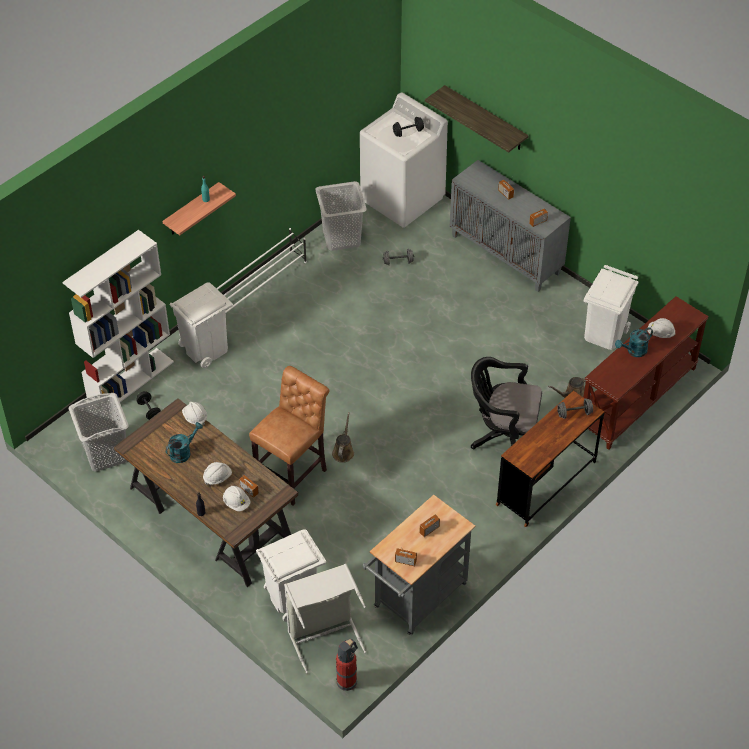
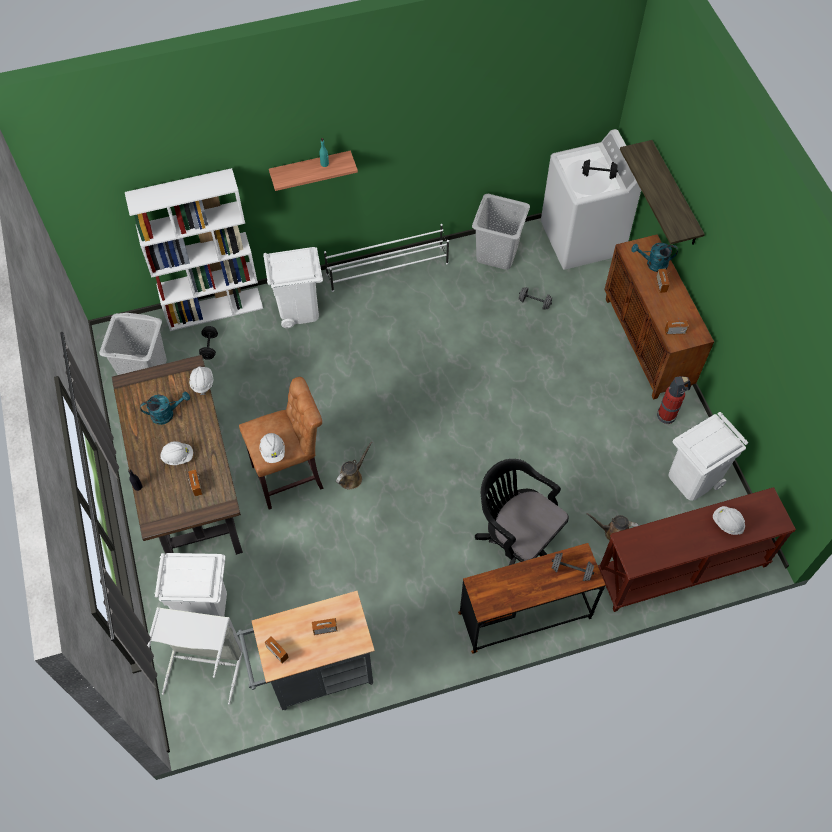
camera: 30 degrees right, 10 degrees up
(236, 503) = (176, 493): white hard hat -> white hard hat (273, 451)
(347, 681) = (193, 724): fire extinguisher -> fire extinguisher (667, 415)
(506, 254) = (647, 344): grey cabinet -> brown cabinet
(634, 351) = (683, 530): turquoise watering can -> turquoise watering can (653, 264)

